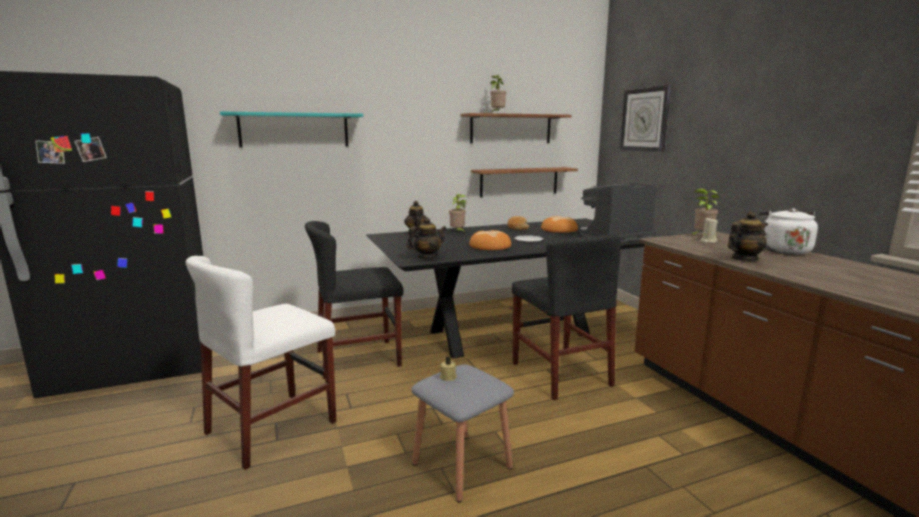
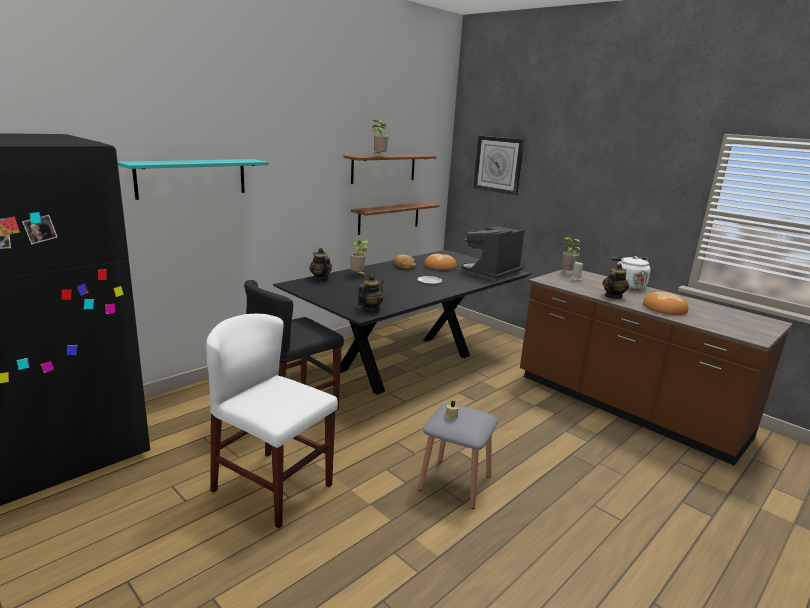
camera: 25 degrees left, 5 degrees up
(272, 427) = (273, 487): white chair -> white chair turned 105 degrees clockwise
(490, 246) = (407, 291): bread -> bread (665, 308)
(560, 374) = (472, 395): black chair -> none

